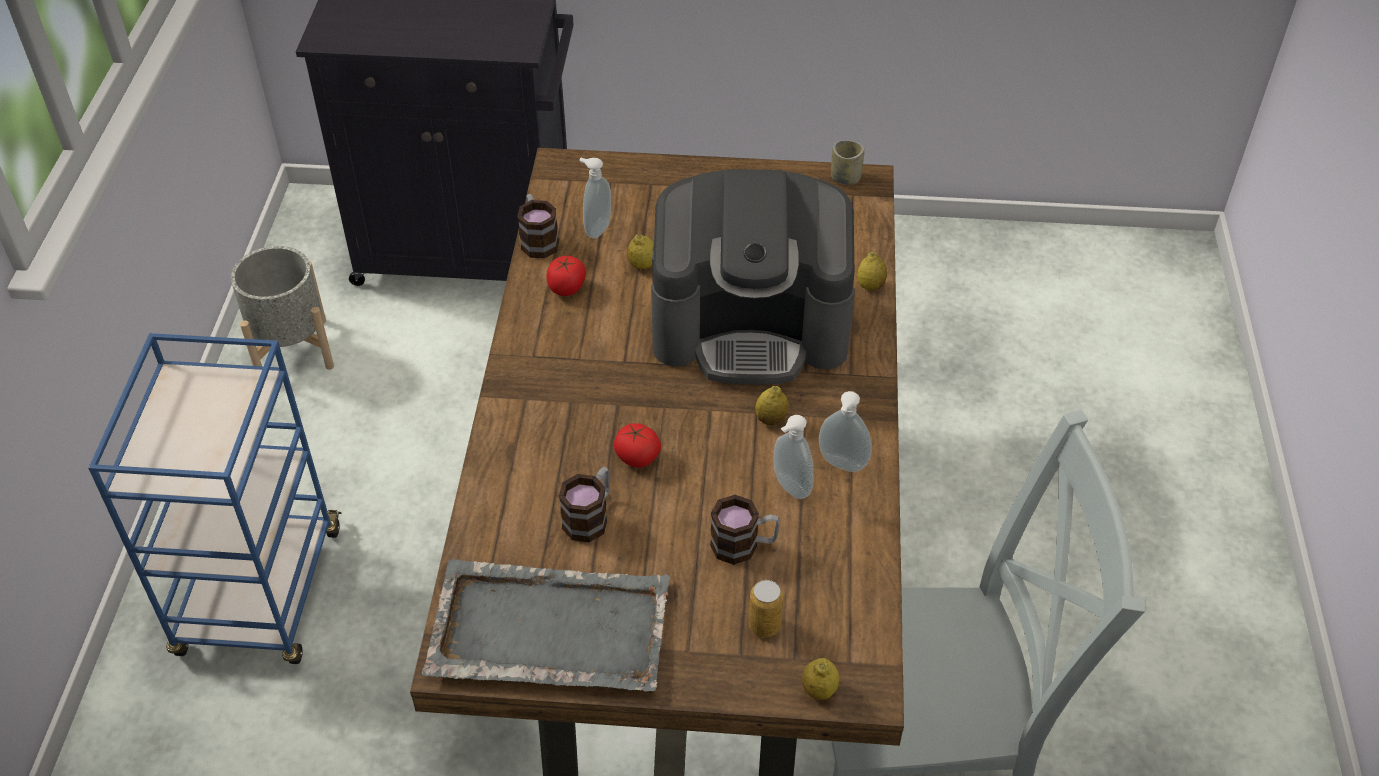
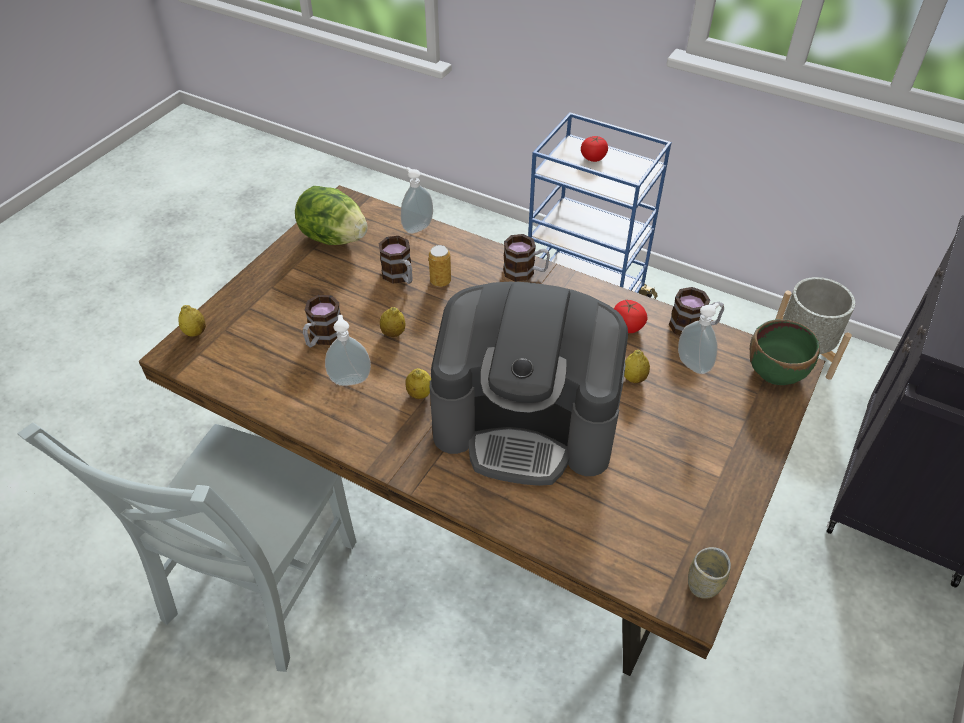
camera: 115 degrees right, 0 degrees up
(517, 397) = (525, 272): none -> mug
(547, 630) = (334, 238): grey tray -> lettuce
(573, 174) = (776, 371): none -> green bowl
(637, 457) = (433, 312): tomato -> tomato (593, 158)
(751, 324) = (527, 421): coffee machine -> coffee machine turned 105 degrees counterclockwise
(764, 626) = (258, 325): can -> can (440, 281)
(841, 465) = (348, 417): soap dispenser -> soap dispenser (417, 227)
(870, 286) = (530, 528): lemon -> lemon (393, 333)

